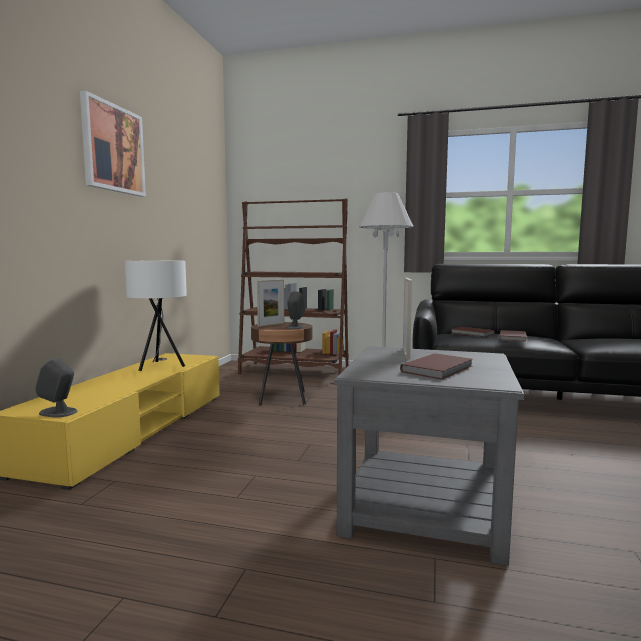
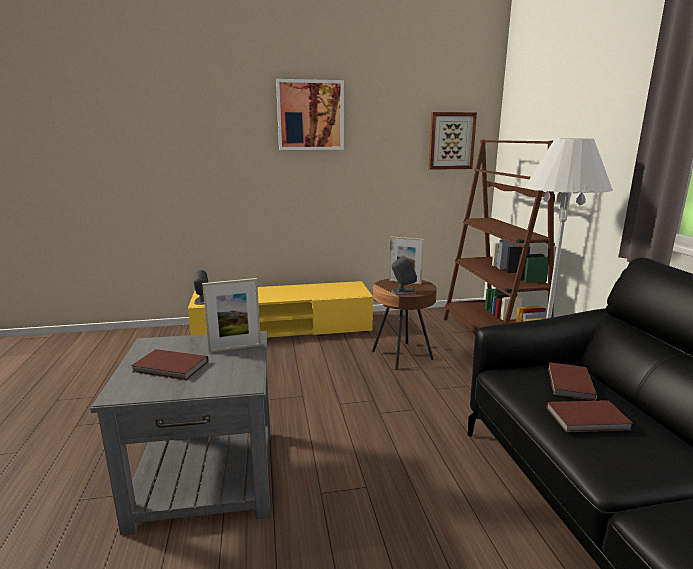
camera: 65 degrees right, 10 degrees up
(160, 366) = (319, 291): white table lamp -> none
(206, 202) = (451, 141): none -> picture

